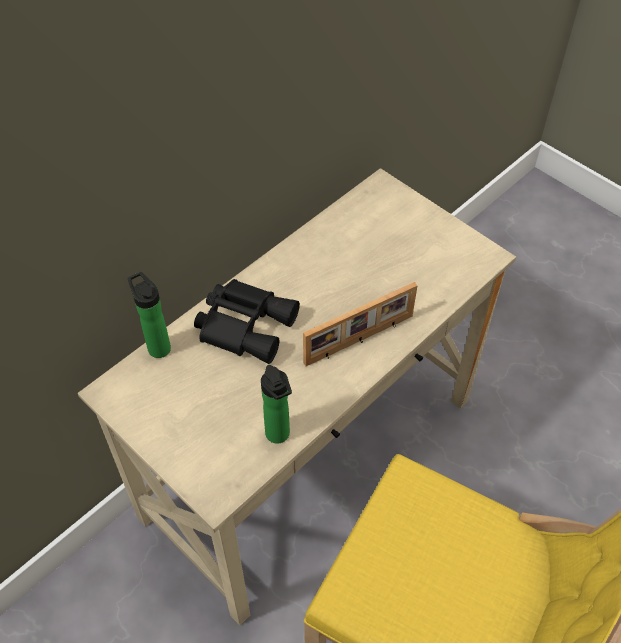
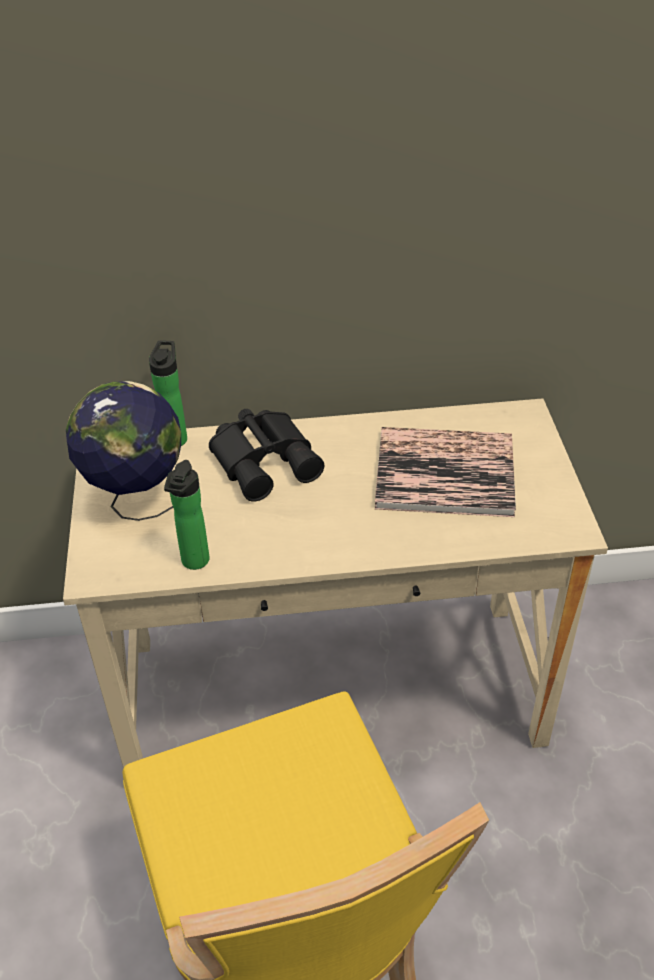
camera: 40 degrees right, 10 degrees down
(184, 416) = (136, 501): none -> globe
(360, 340) = (354, 530): picture frame -> none
(374, 261) = (445, 472): none -> book

